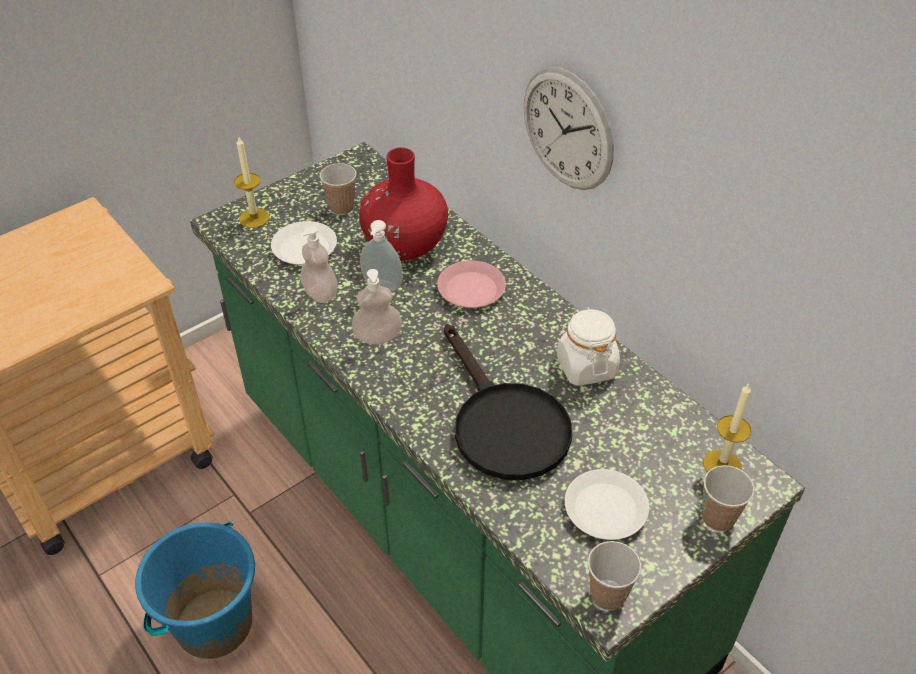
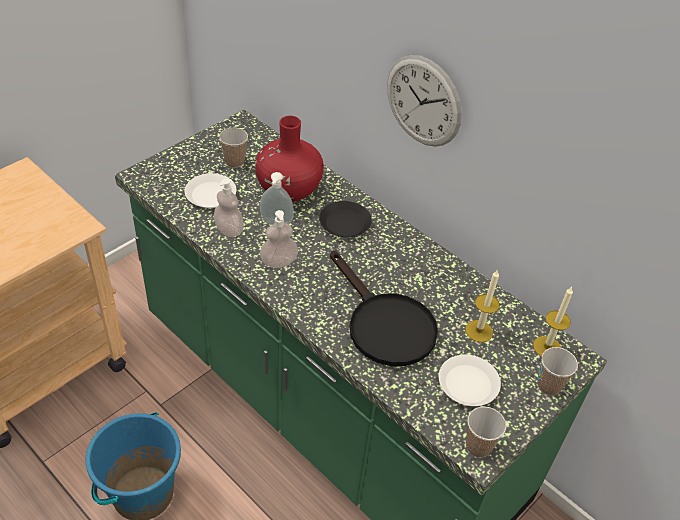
camera: 10 degrees left, 0 degrees up
(254, 218) = (166, 171): candle -> candle (479, 331)
(471, 289) = (345, 223): pink plate -> black plate
(586, 366) = (439, 278): white jar -> none

